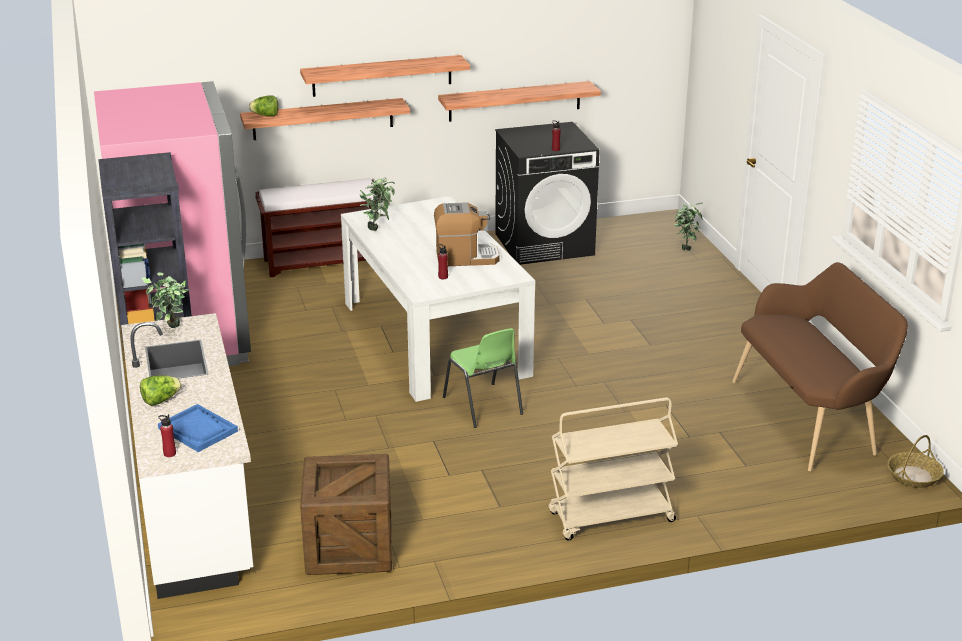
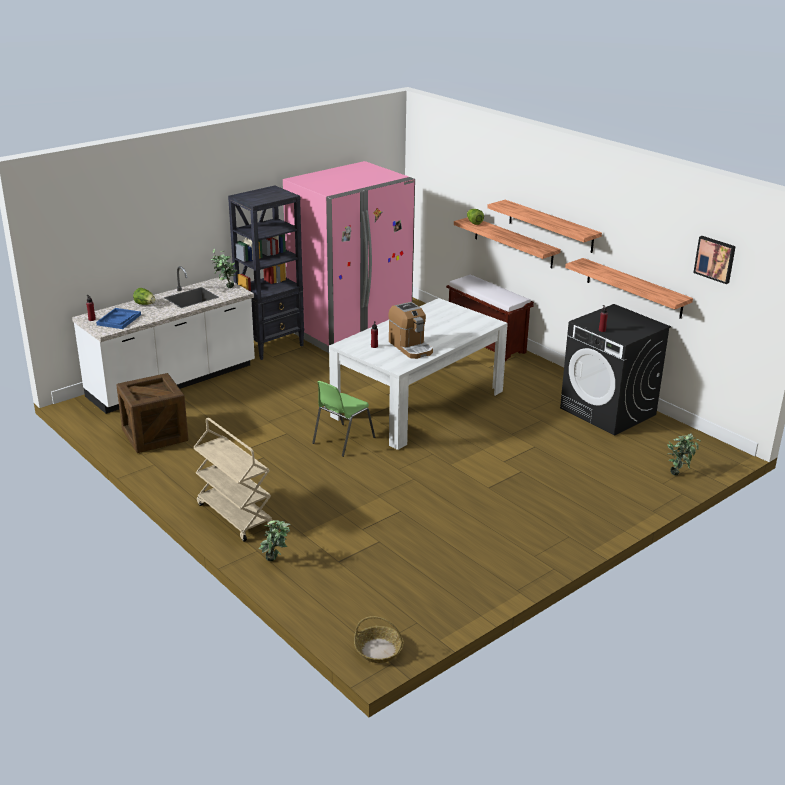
camera: 65 degrees right, 0 degrees up
(378, 228) = (428, 313): potted plant -> potted plant (276, 561)
(610, 29) = (715, 259): none -> picture
(810, 418) = (434, 582): brown bench -> none

